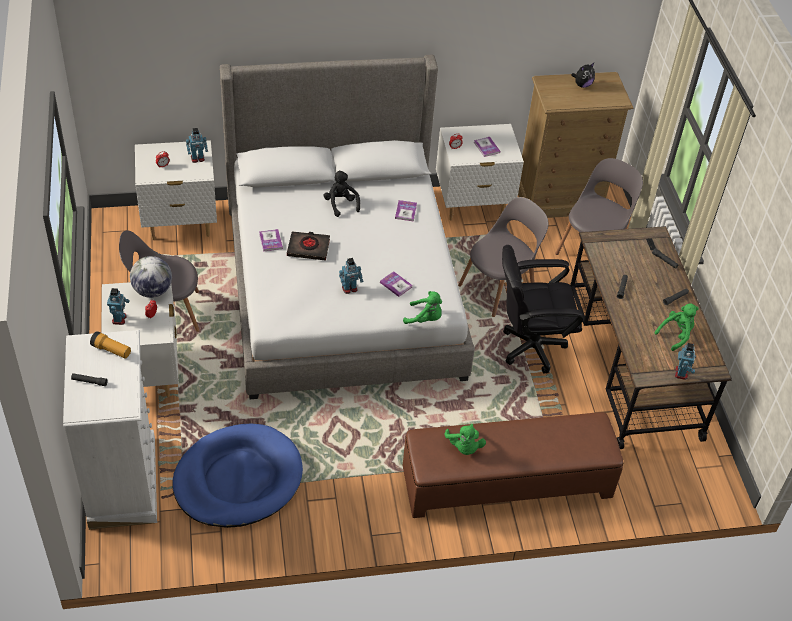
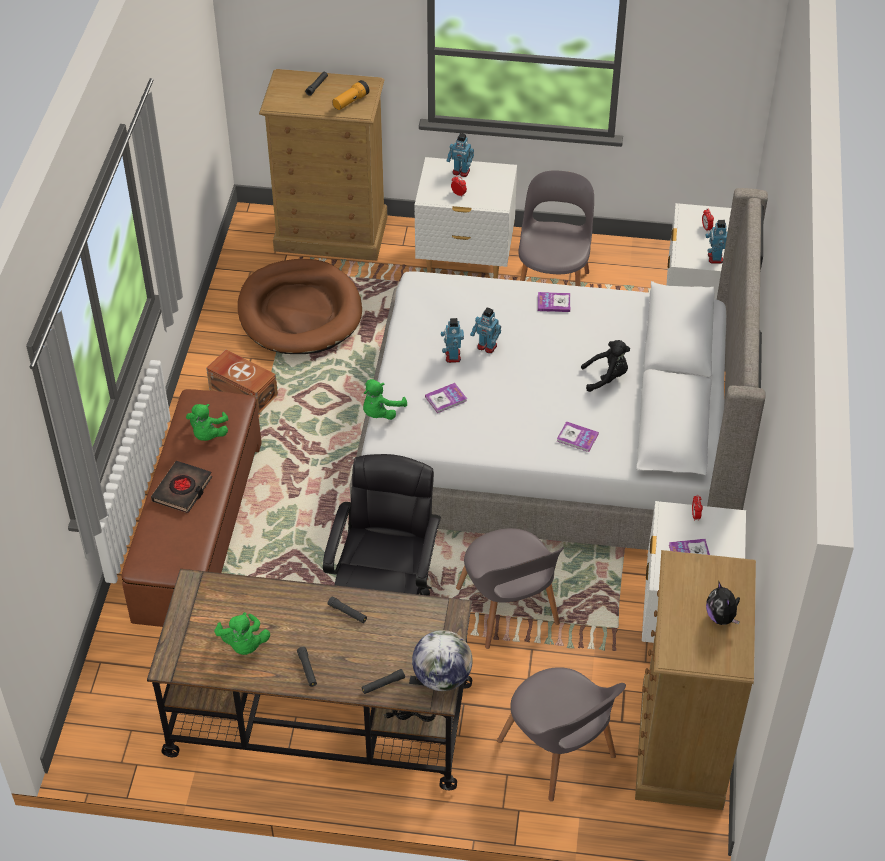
camera: 110 degrees right, 0 degrees up
(122, 481) = (332, 234): white dresser -> brown dresser
(152, 291) = (494, 198): globe -> globe (442, 677)
(238, 479) = (299, 312): blue dog bed -> brown dog bed
(308, 248) = (530, 332): black book -> black book (182, 490)
(349, 494) = (243, 391): none -> brown storage box
(464, 447) = (208, 434): green plush toy -> green plush toy turned 90 degrees counterclockwise
(681, 373) = (179, 625): toy robot -> toy robot (486, 347)

